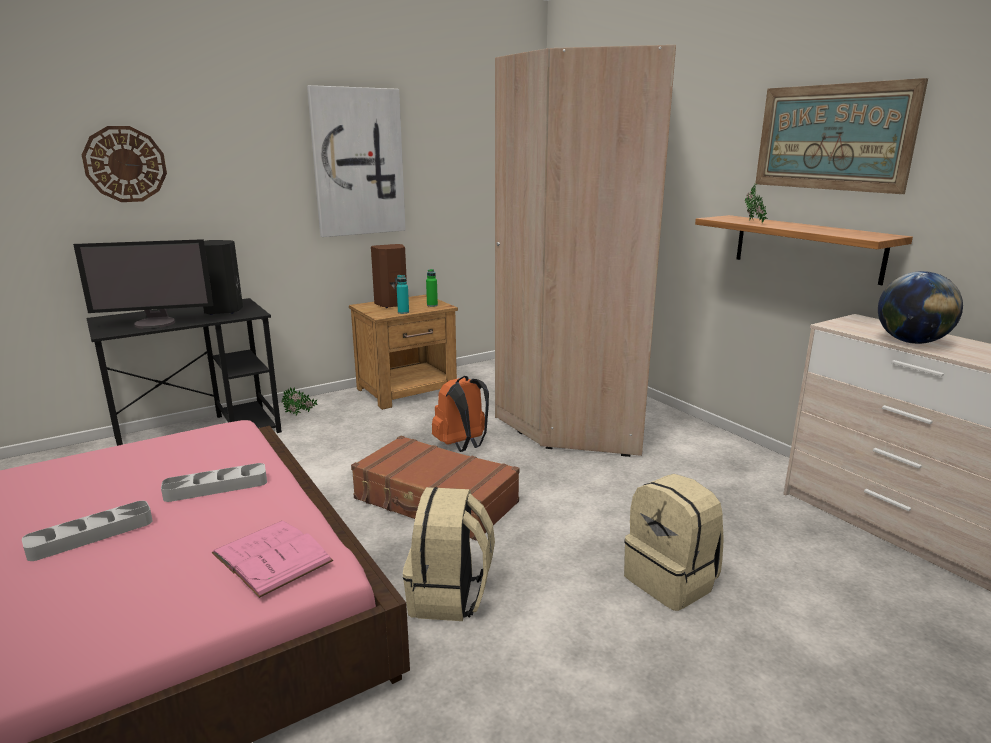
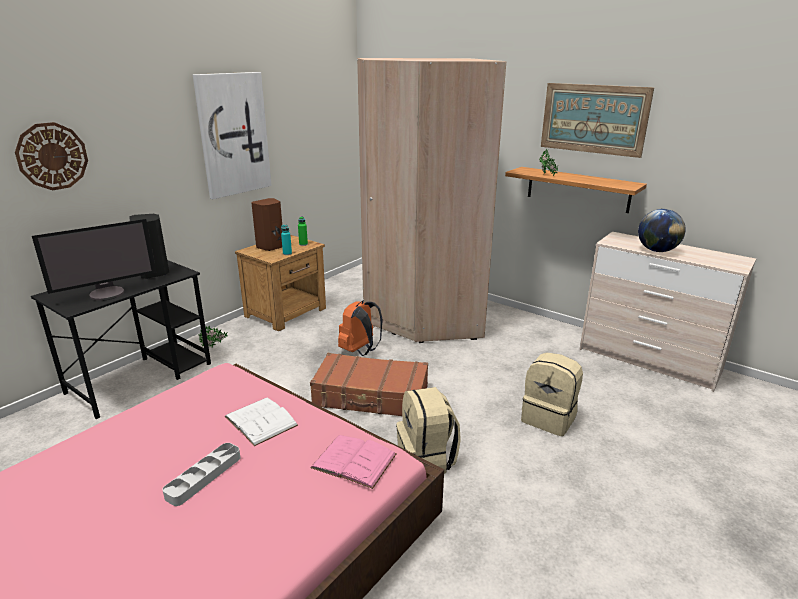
camera: 20 degrees left, 5 degrees up
(216, 487) = (261, 421): grey tray -> white book

